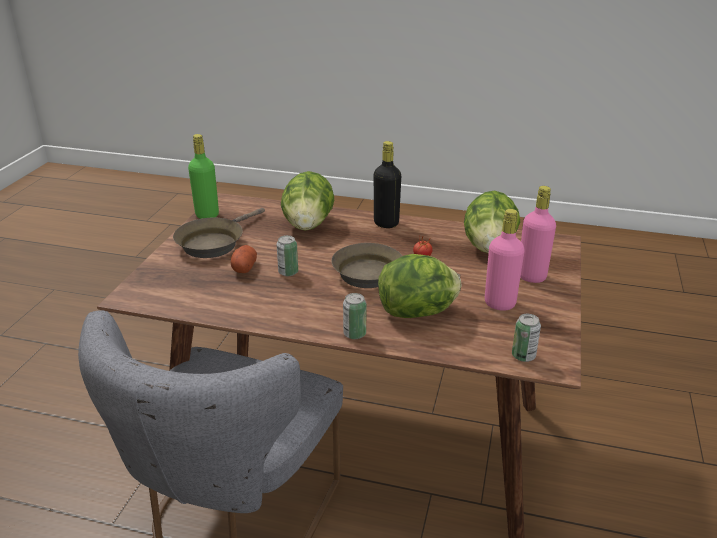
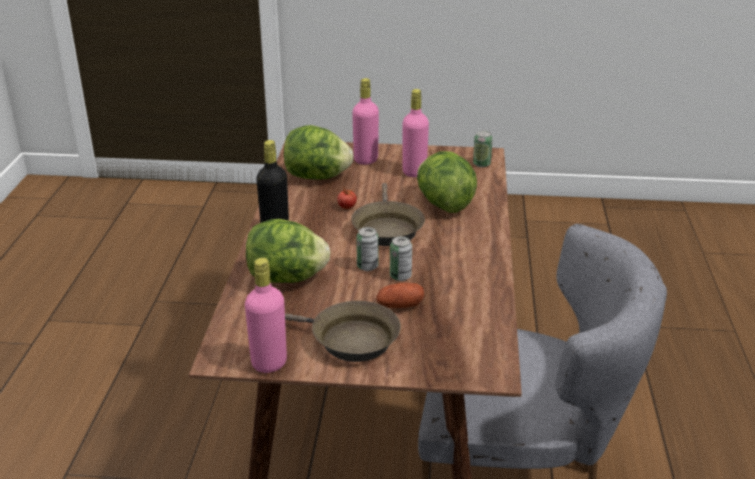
camera: 100 degrees left, 0 degrees up
(207, 215) = (269, 363): green bottle -> pink bottle
(354, 334) = (490, 229): can -> can (367, 266)

